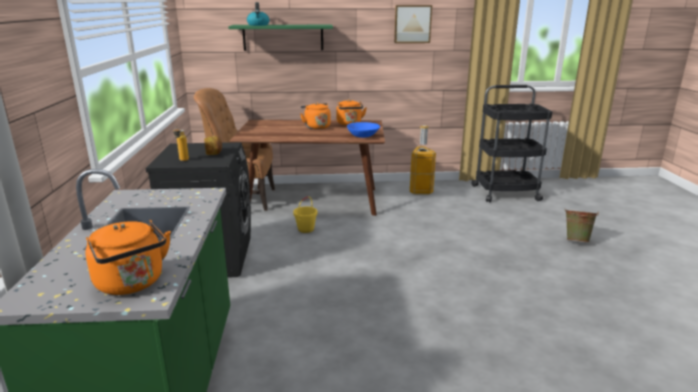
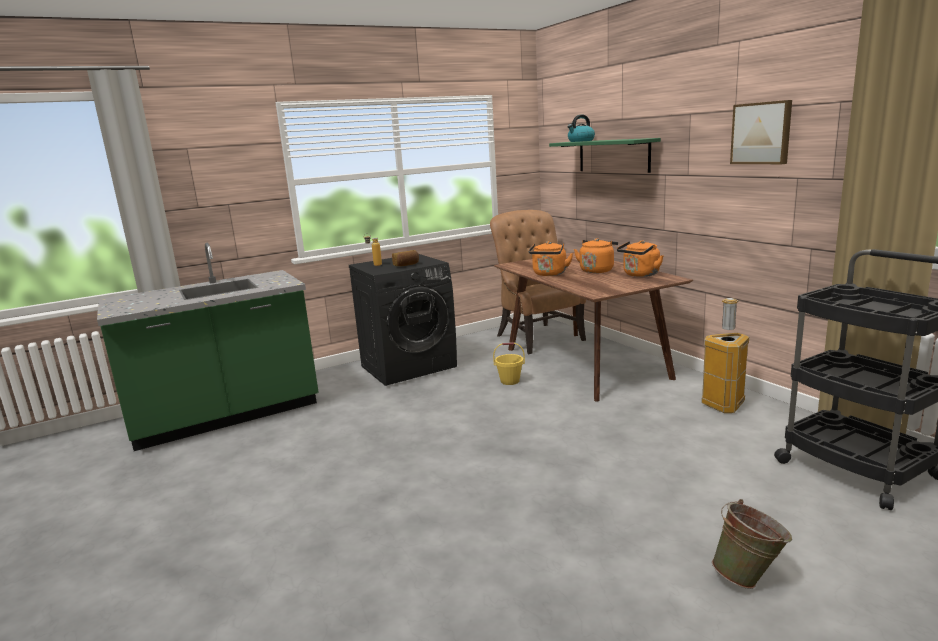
camera: 65 degrees right, 5 degrees down
(132, 284) = (130, 307): orange kettle -> orange kettle (549, 274)
(363, 136) = (597, 289): blue bowl -> none

